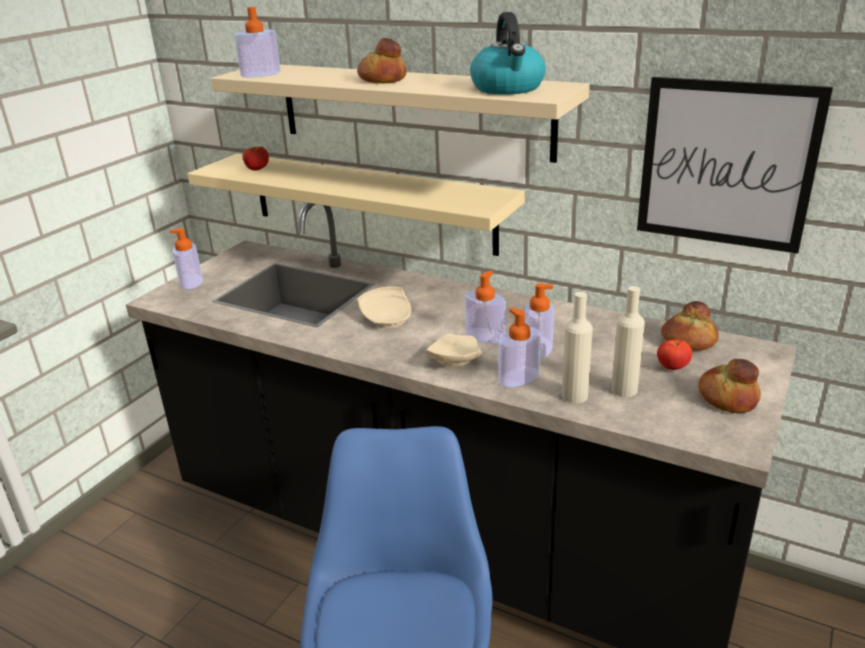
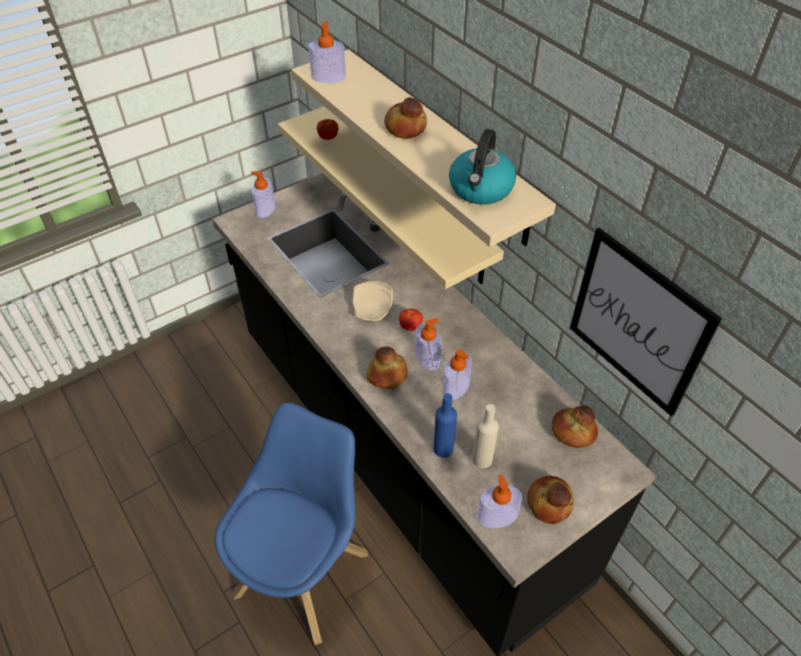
camera: 25 degrees right, 20 degrees up
(453, 361) = (387, 375): beige plate -> bread
(518, 377) = (419, 412): soap dispenser -> soap dispenser (497, 516)
(574, 395) = (443, 448): beige bottle -> blue bottle
(672, 367) = (536, 453): tomato -> tomato (410, 327)

